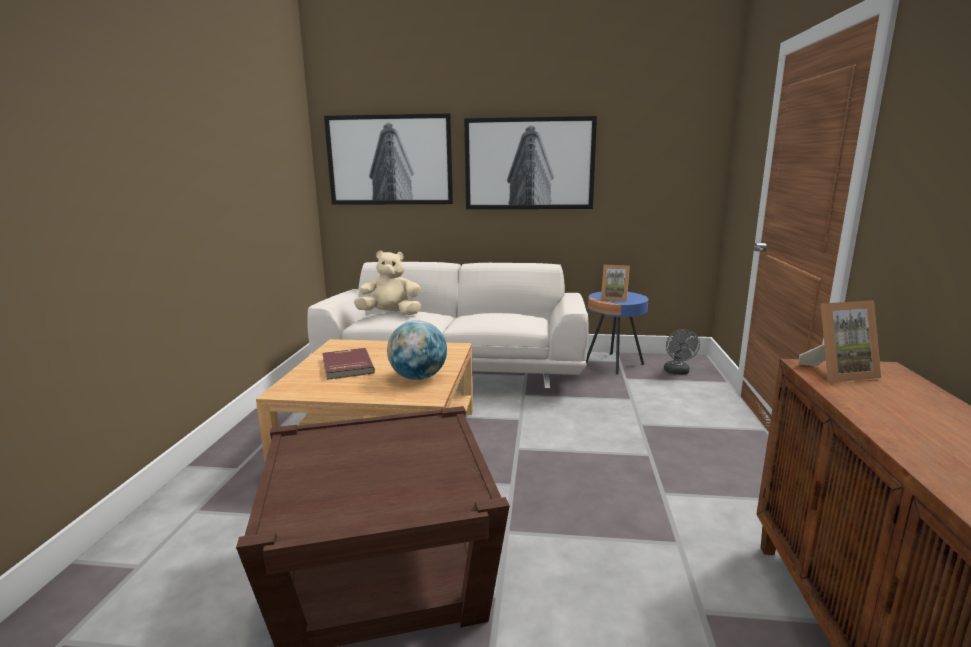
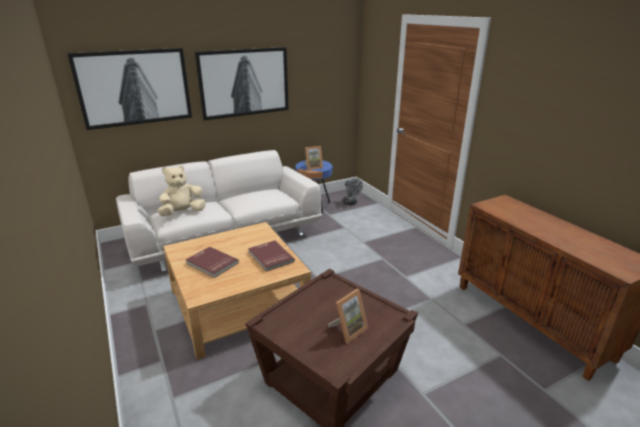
camera: 35 degrees left, 10 degrees up
(418, 377) = (270, 257): globe -> red book
(837, 373) = (496, 207): picture frame -> picture frame (348, 330)

